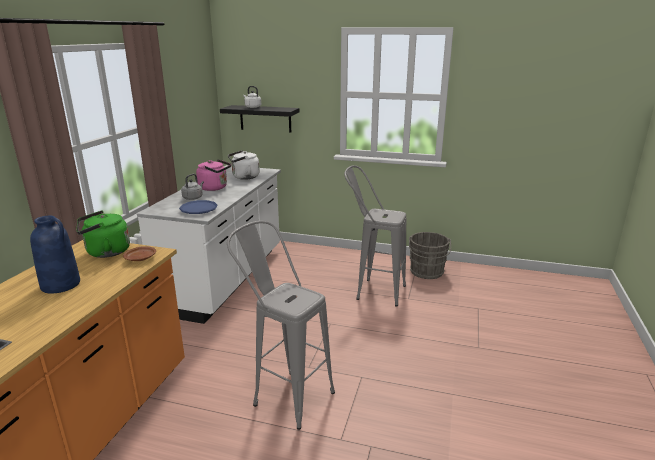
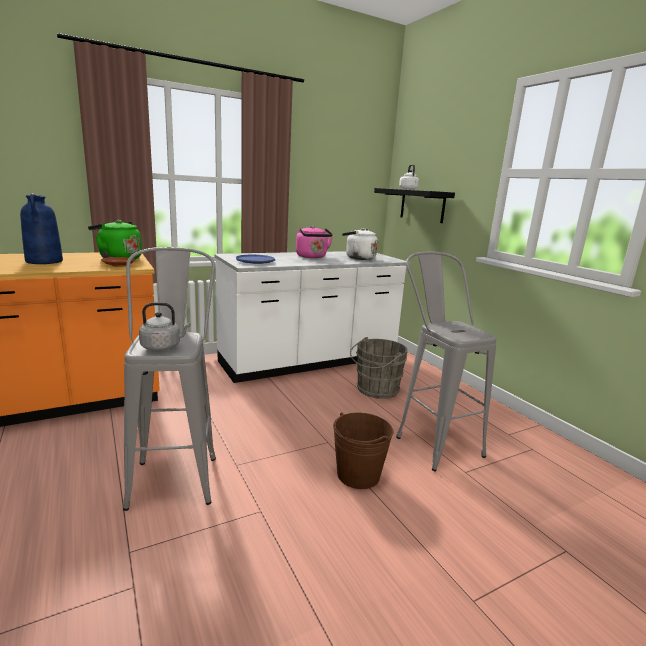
camera: 45 degrees right, 5 degrees down
(193, 197) = (277, 257): grey kettle -> grey kettle (163, 347)
(371, 330) = (358, 475): none -> brown bucket
(426, 272) = (546, 460): grey bucket -> grey bucket (375, 390)

